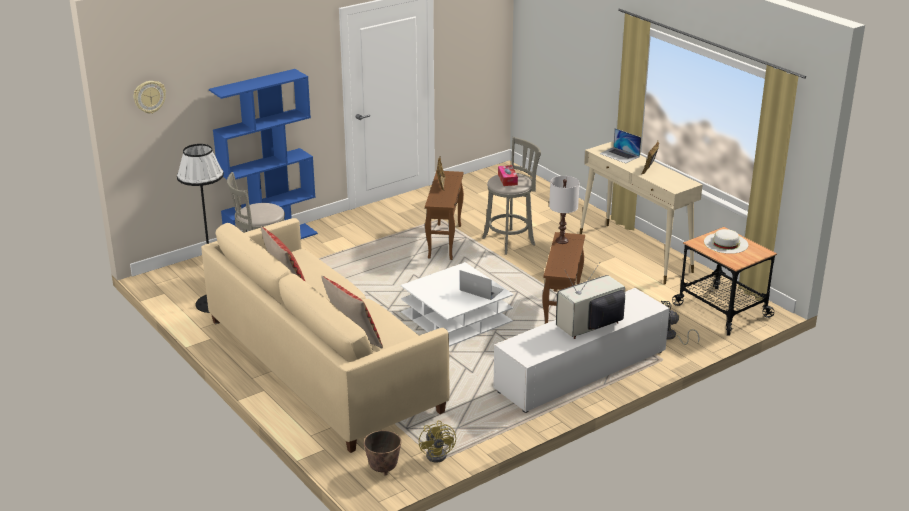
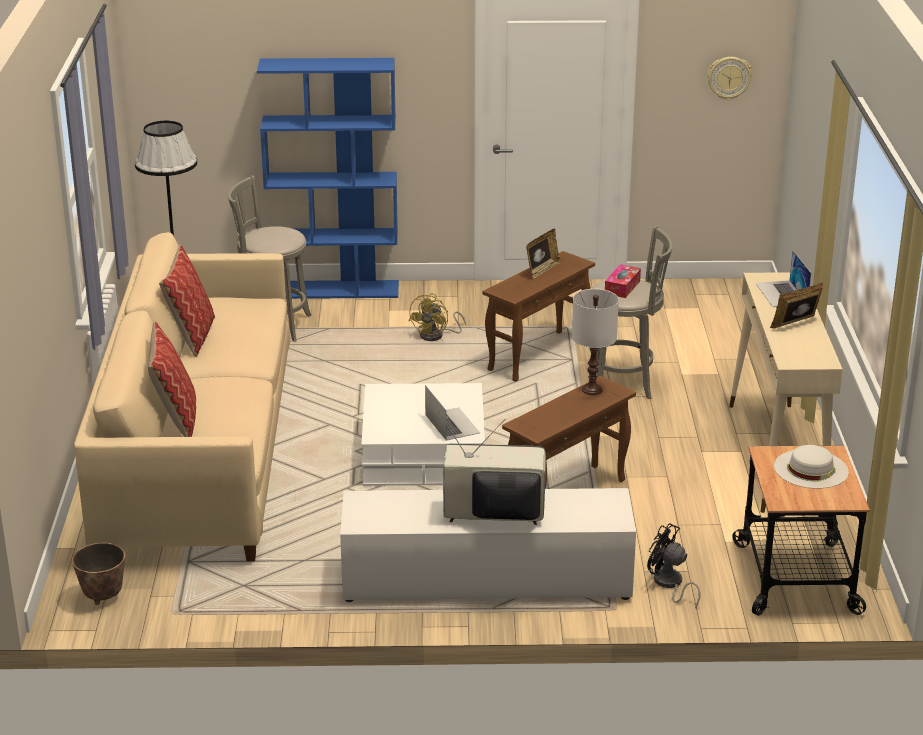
camera: 35 degrees right, 0 degrees up
(149, 96) = (175, 51): wall clock -> wall clock (729, 77)
(439, 454) = (184, 607): yellow fan -> yellow fan (436, 336)

